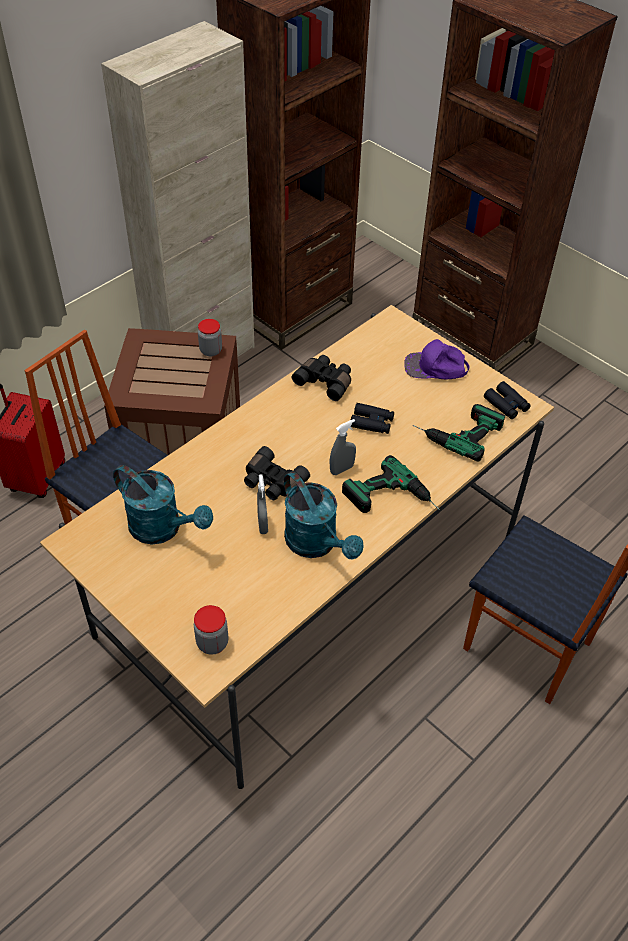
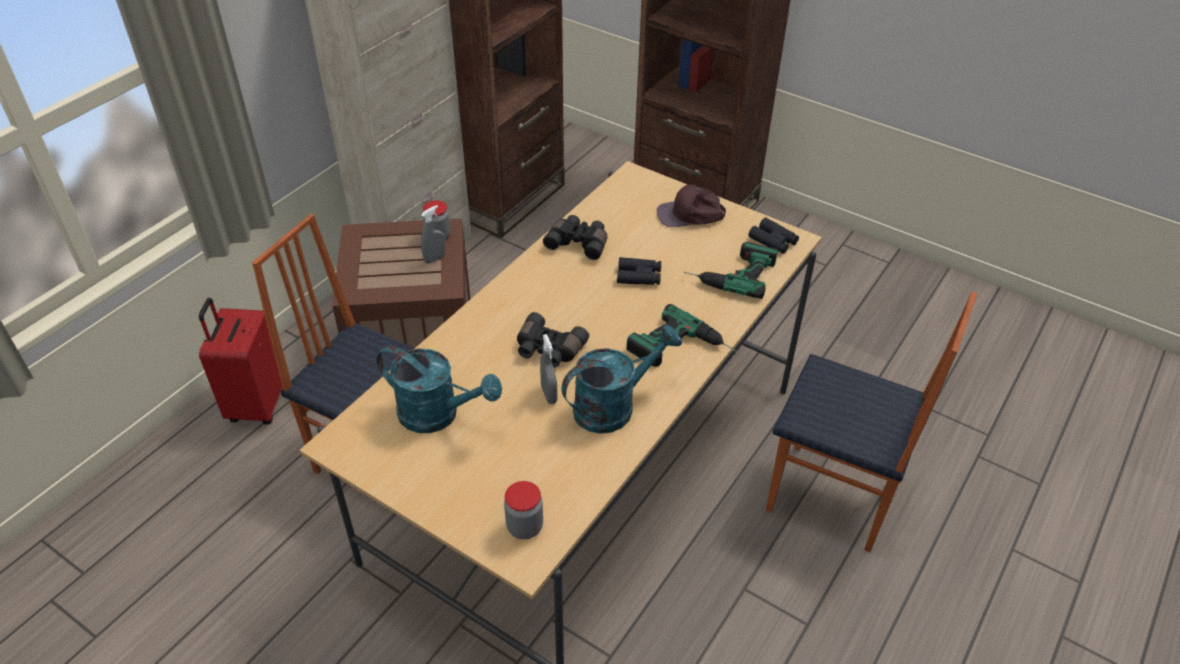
camera: 10 degrees left, 5 degrees down
(317, 544) = (613, 406): turquoise watering can -> turquoise watering can turned 75 degrees counterclockwise
(342, 469) = (620, 326): grey spray bottle -> grey spray bottle (435, 258)
(435, 367) = (690, 215): purple cap -> brown cap

